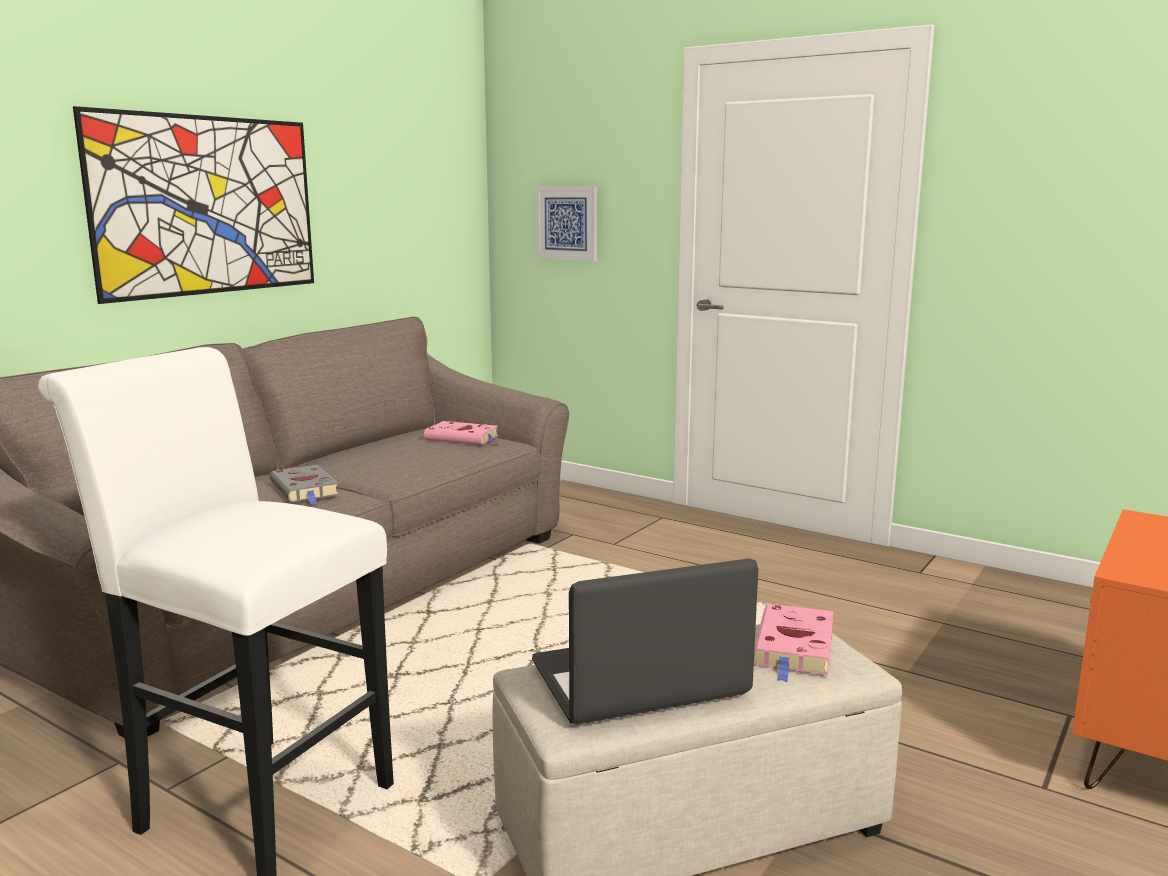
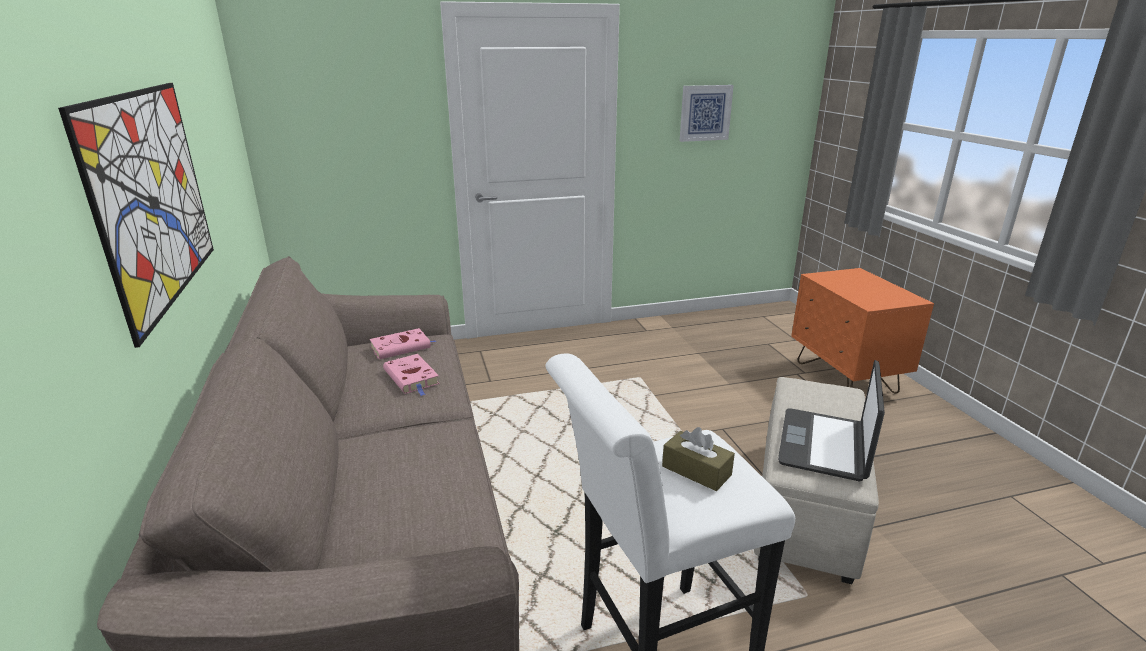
camera: 50 degrees left, 10 degrees up
(253, 525) = (696, 471): none -> brown tissue box
(305, 490) = (415, 439): grey book -> none
(567, 223) = (342, 146): picture -> picture (705, 113)
(794, 648) = (820, 394): pink book -> pink book (412, 378)

